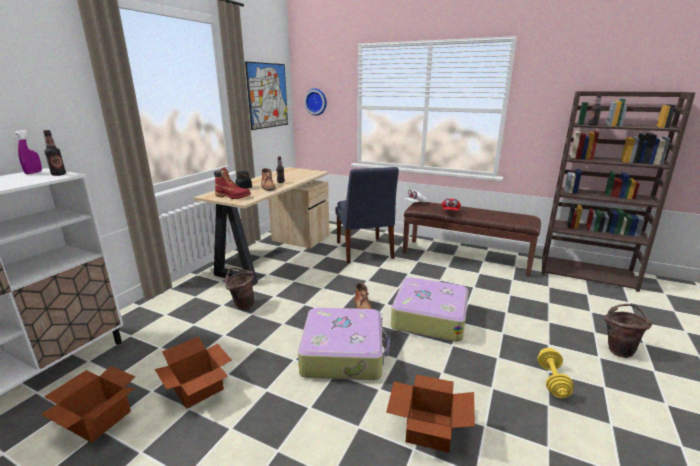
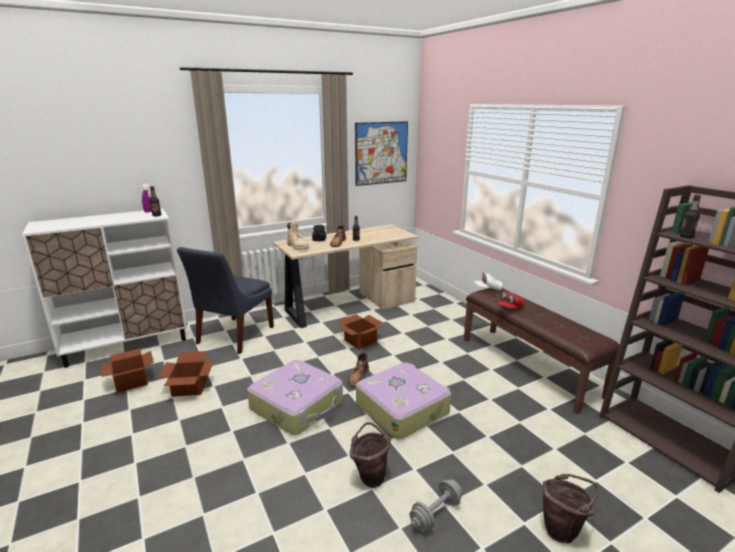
camera: 35 degrees right, 0 degrees up
(233, 196) = (297, 247): red boot -> beige boot
(242, 305) = (276, 341): brown bucket -> brown bucket (370, 476)
(316, 102) = (433, 161): wall clock -> none
(364, 251) = (427, 326): blue chair -> blue chair (233, 336)
(427, 428) = (283, 486): cardboard box -> cardboard box (360, 340)
(552, 380) = (435, 513): yellow dumbbell -> grey dumbbell

